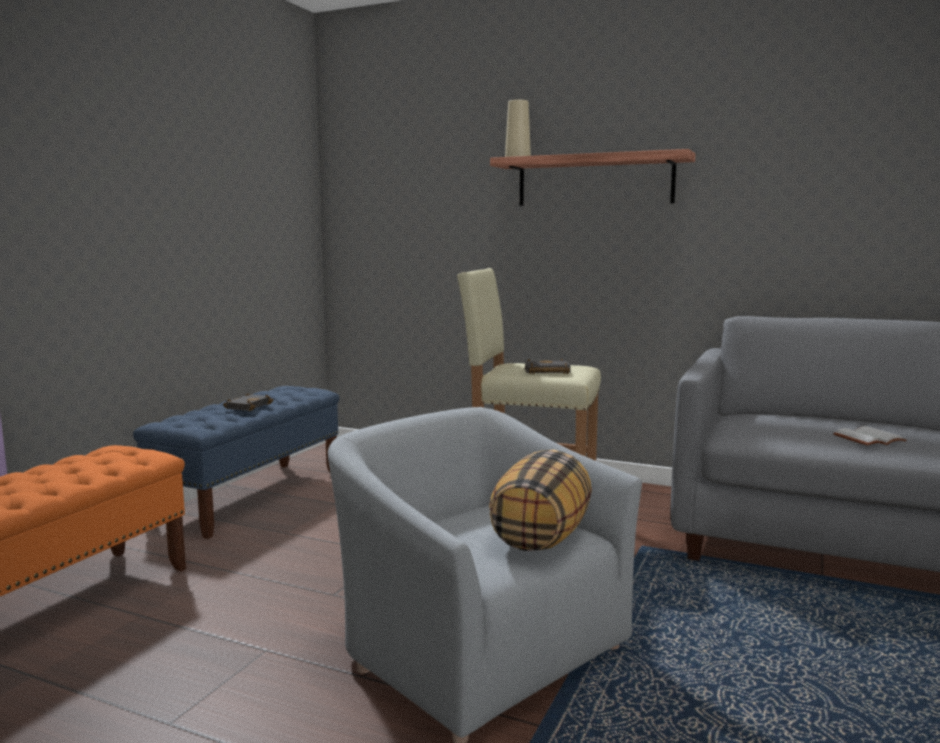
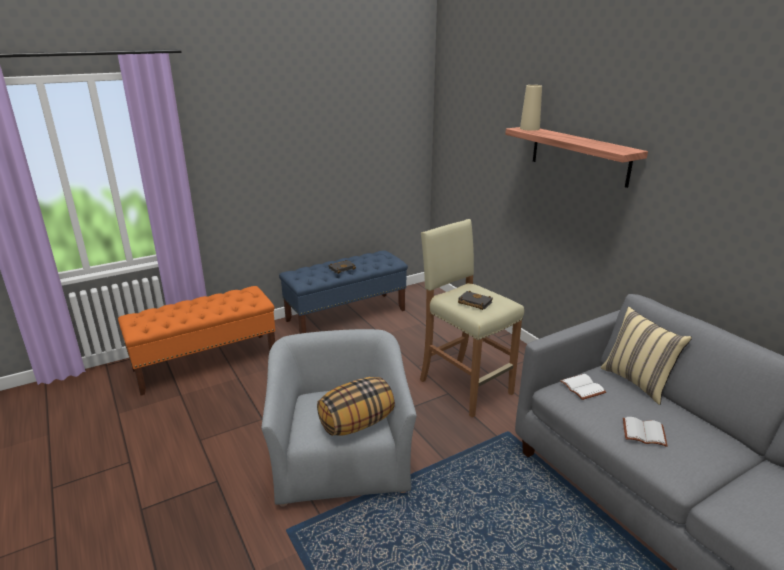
camera: 35 degrees right, 15 degrees up
(753, 426) = (583, 387): none -> white book
(785, 413) = (637, 382): none -> beige pillow

